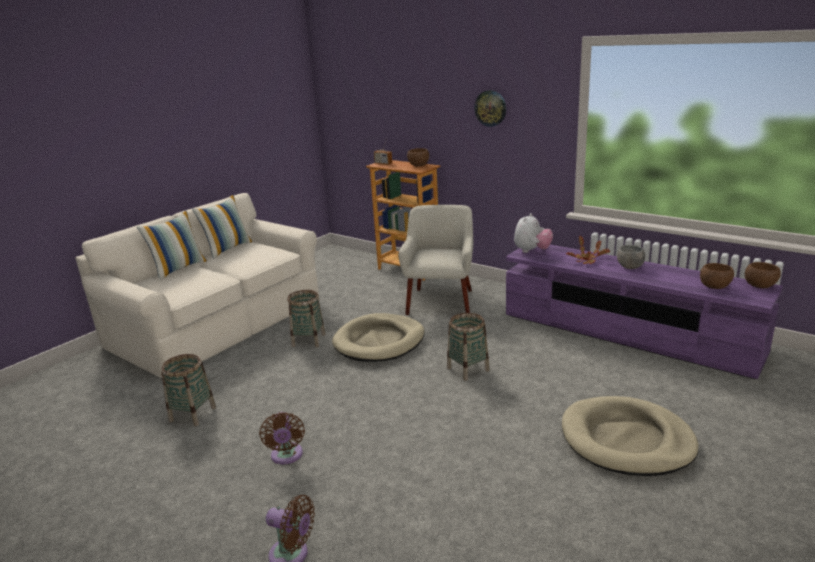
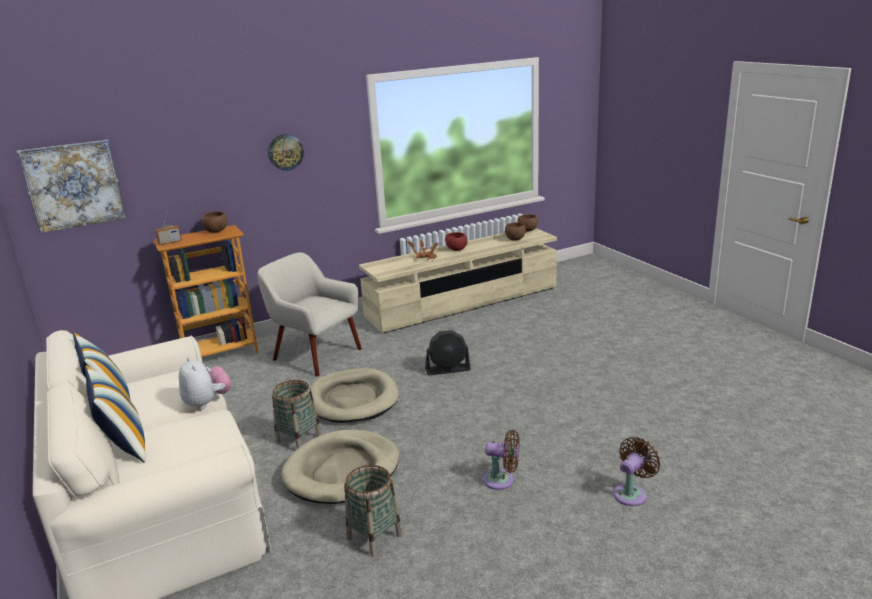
camera: 65 degrees left, 0 degrees up
(349, 104) = (73, 185): none -> picture
(468, 369) = (448, 369): basket -> black fan
(532, 251) = (381, 268): plush toy -> plush toy (207, 403)
(626, 333) = (463, 302): purple tv stand -> beige tv stand
(626, 440) = (584, 340): beige dog bed -> beige dog bed (342, 471)
(630, 267) = (457, 249): grey bowl -> red bowl

